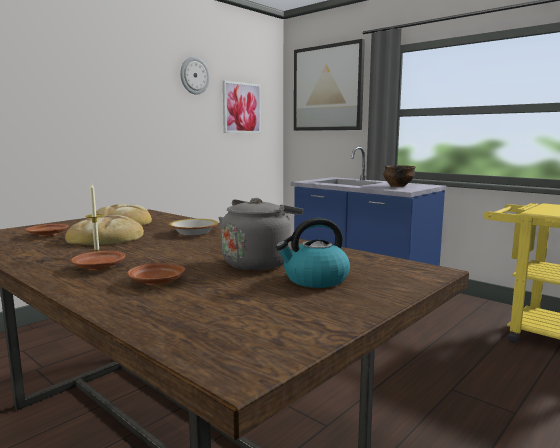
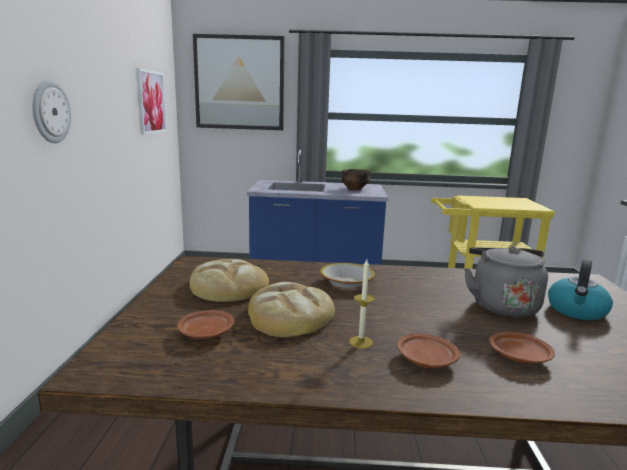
camera: 40 degrees left, 5 degrees up
(194, 75) = (114, 61): wall clock -> wall clock (50, 112)

